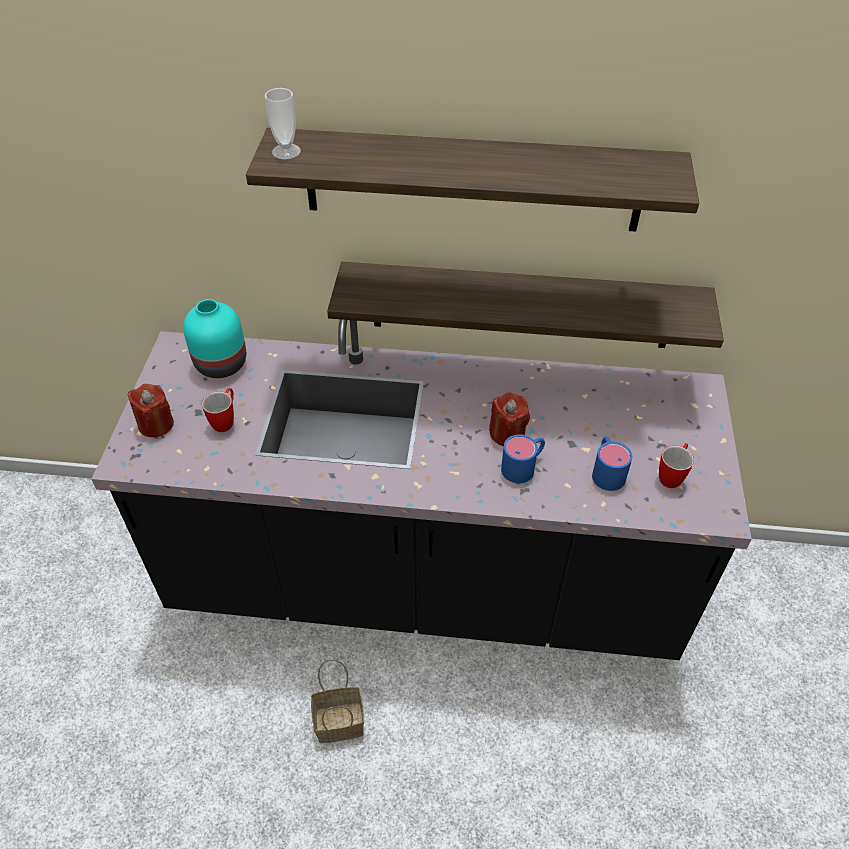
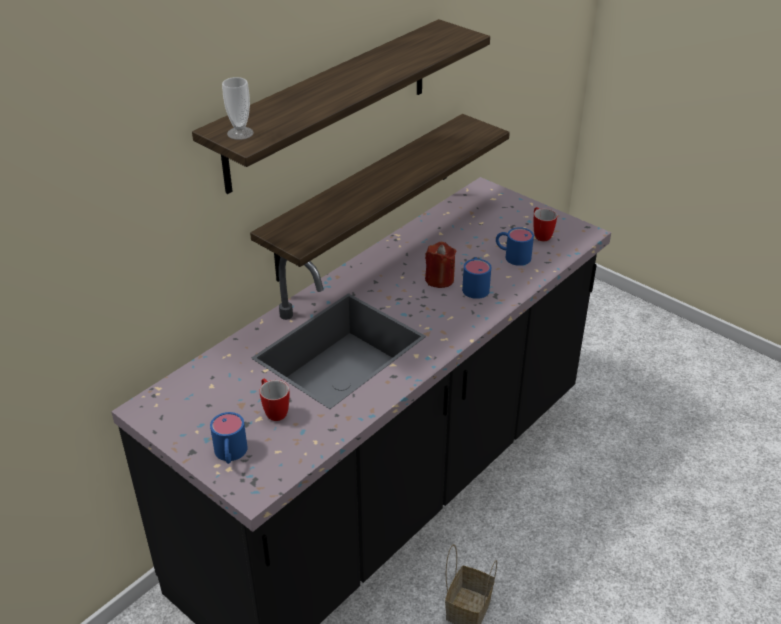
camera: 55 degrees left, 10 degrees down
(156, 424) = (230, 455): red candle -> blue mug
(223, 364) = (203, 388): turquoise vase -> none

